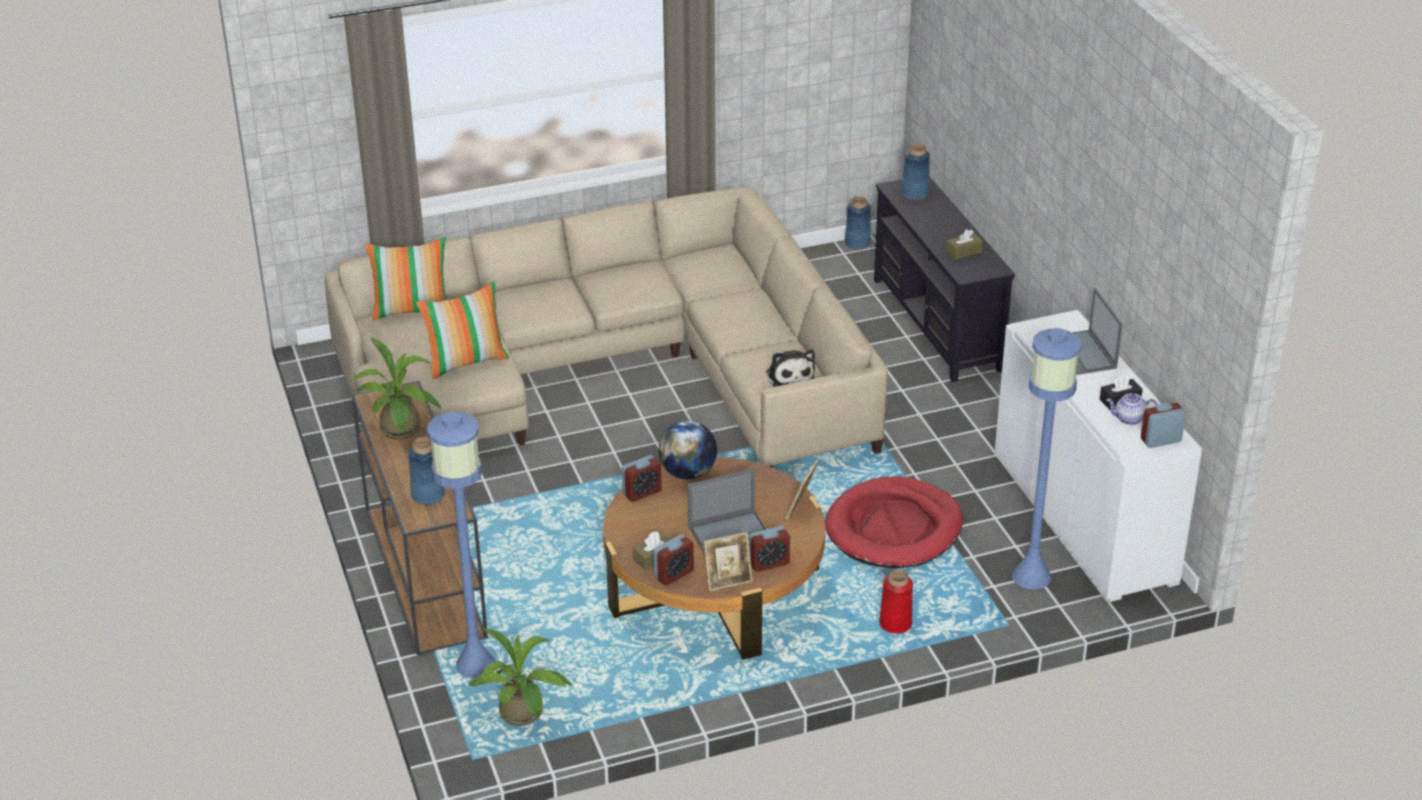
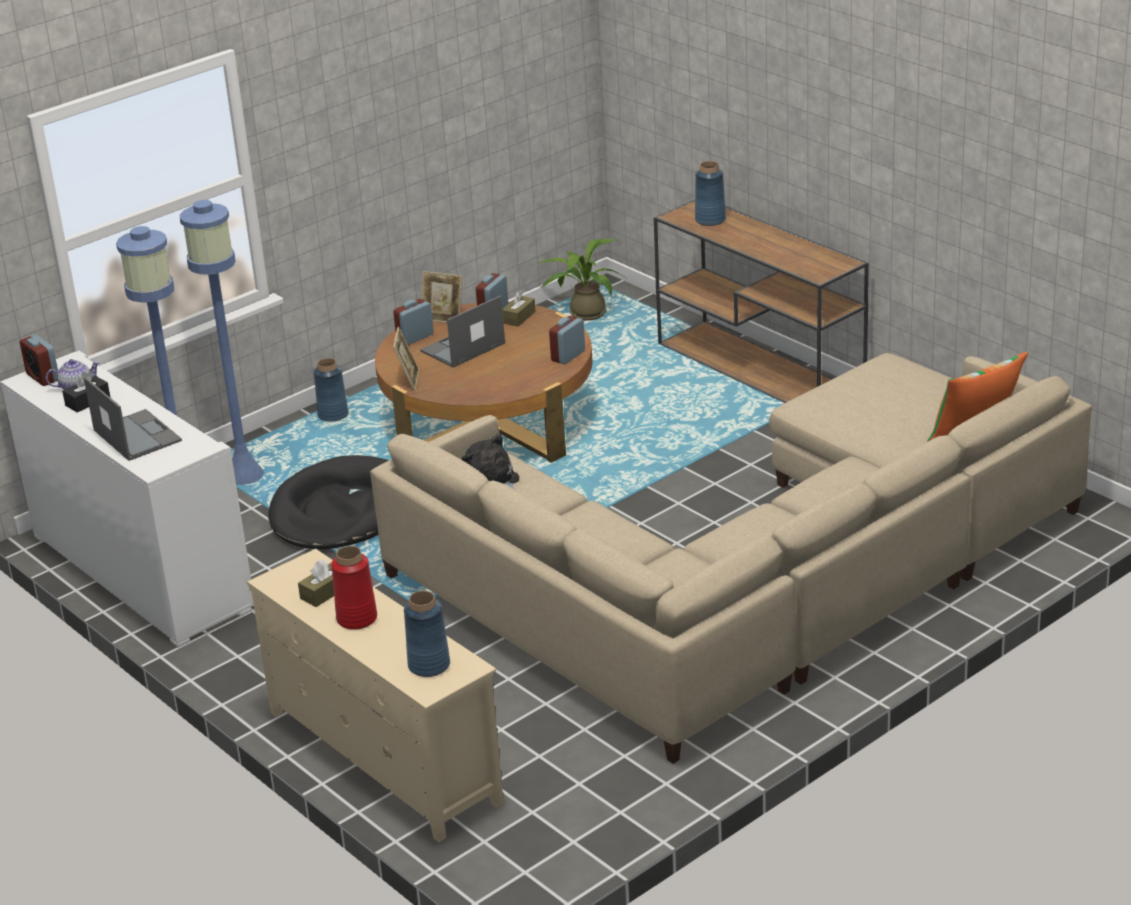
camera: 160 degrees right, 5 degrees down
(402, 432) = (785, 249): potted plant -> none
(466, 361) = (851, 408): pillow -> none
(475, 665) = (652, 328): blue floor lamp -> blue floor lamp (245, 476)
(688, 473) = (536, 380): globe -> none
(728, 581) = (443, 319): picture frame -> picture frame turned 120 degrees counterclockwise
(857, 243) = (562, 867): blue vase -> blue vase (333, 415)
(894, 528) = (340, 510): red dog bed -> black dog bed
(895, 623) = (307, 439): red vase -> red vase (356, 619)
(937, 325) = (382, 758): black tv stand -> beige tv stand
(1160, 440) = (43, 377): alarm clock -> alarm clock turned 90 degrees clockwise

